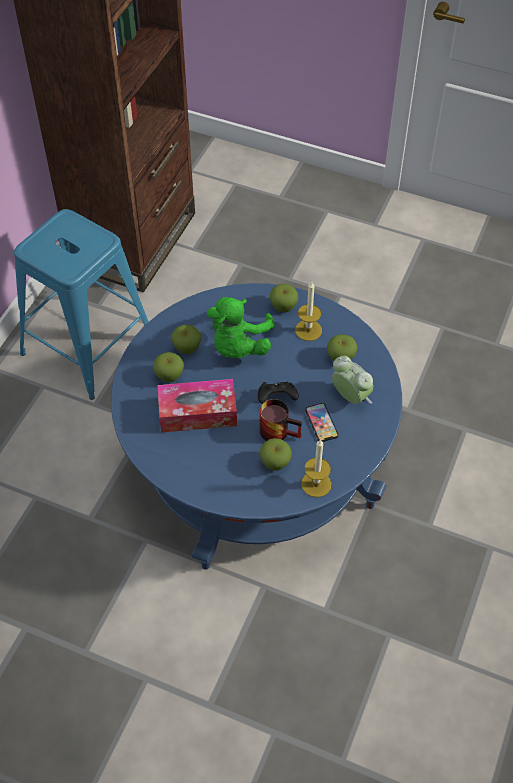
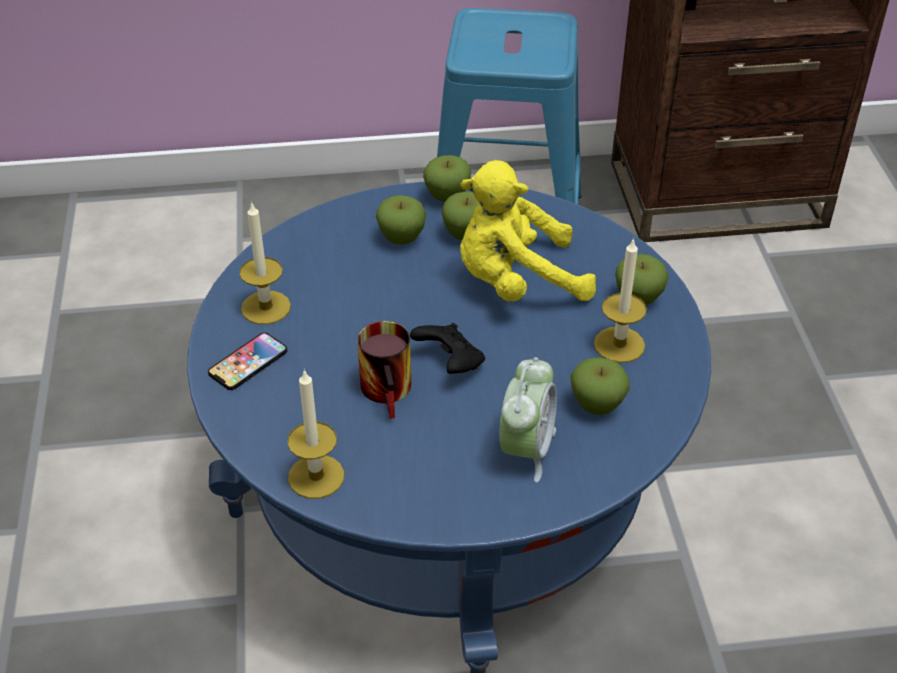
camera: 60 degrees right, 10 degrees down
(181, 457) = (266, 307): none -> candle
(197, 413) = (358, 291): tissue box -> none
(238, 346) = (516, 282): green plush toy -> yellow plush toy
(275, 463) = (324, 411): apple -> apple (447, 197)
(321, 423) = (444, 434): phone -> phone (248, 362)

